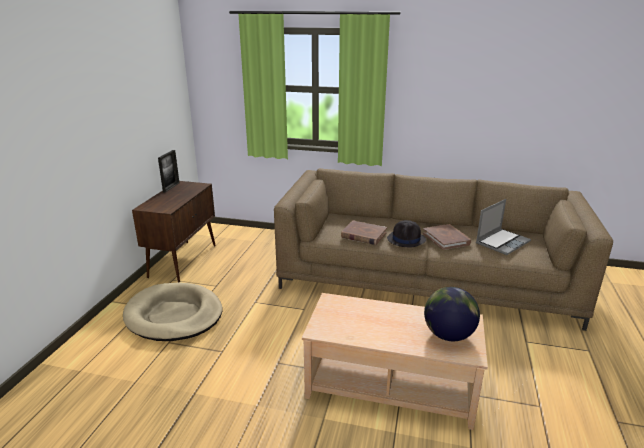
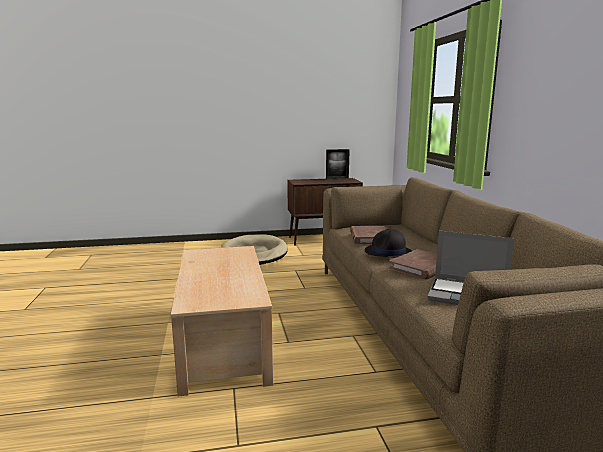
camera: 65 degrees right, 10 degrees down
(448, 335) = (217, 293): globe -> none

